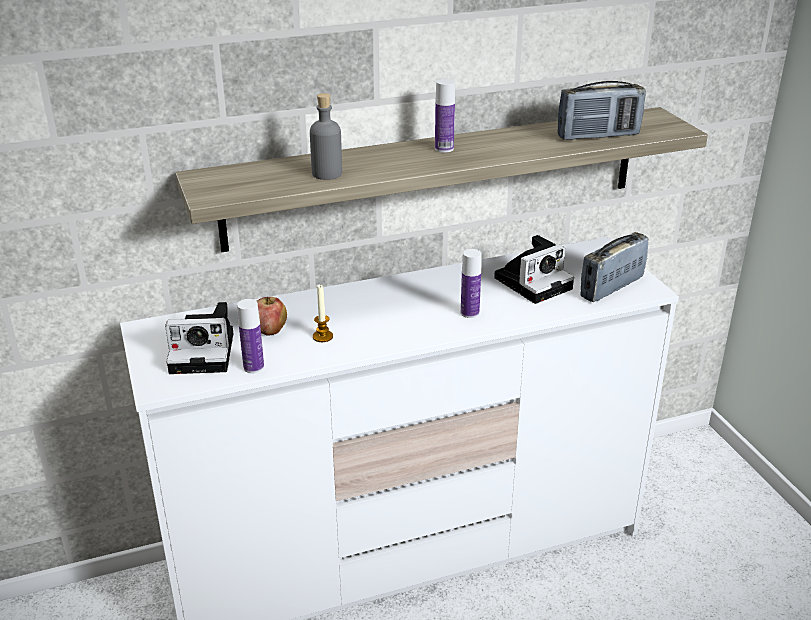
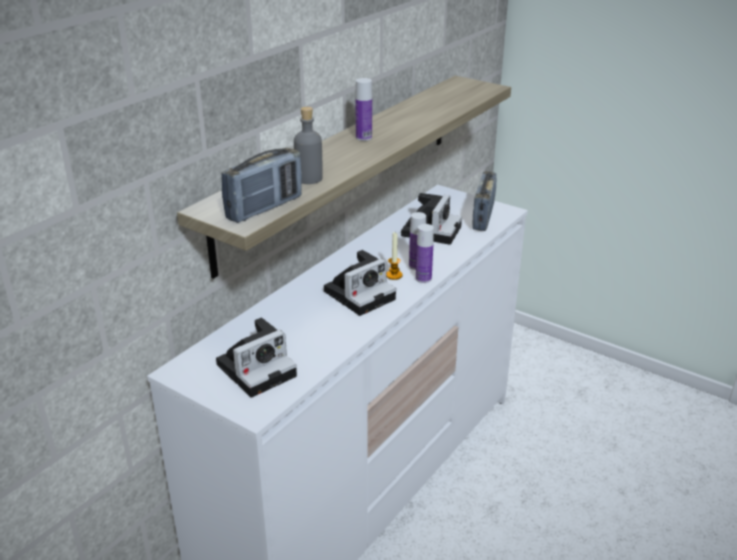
camera: 35 degrees left, 0 degrees up
(253, 367) = (313, 364): bottle -> bottle (423, 278)
(270, 331) = (289, 333): apple -> none
(322, 336) = (335, 321): candle -> candle (394, 275)
(379, 320) = (361, 294): none -> camera
(598, 136) = (450, 103): radio -> radio (264, 208)

